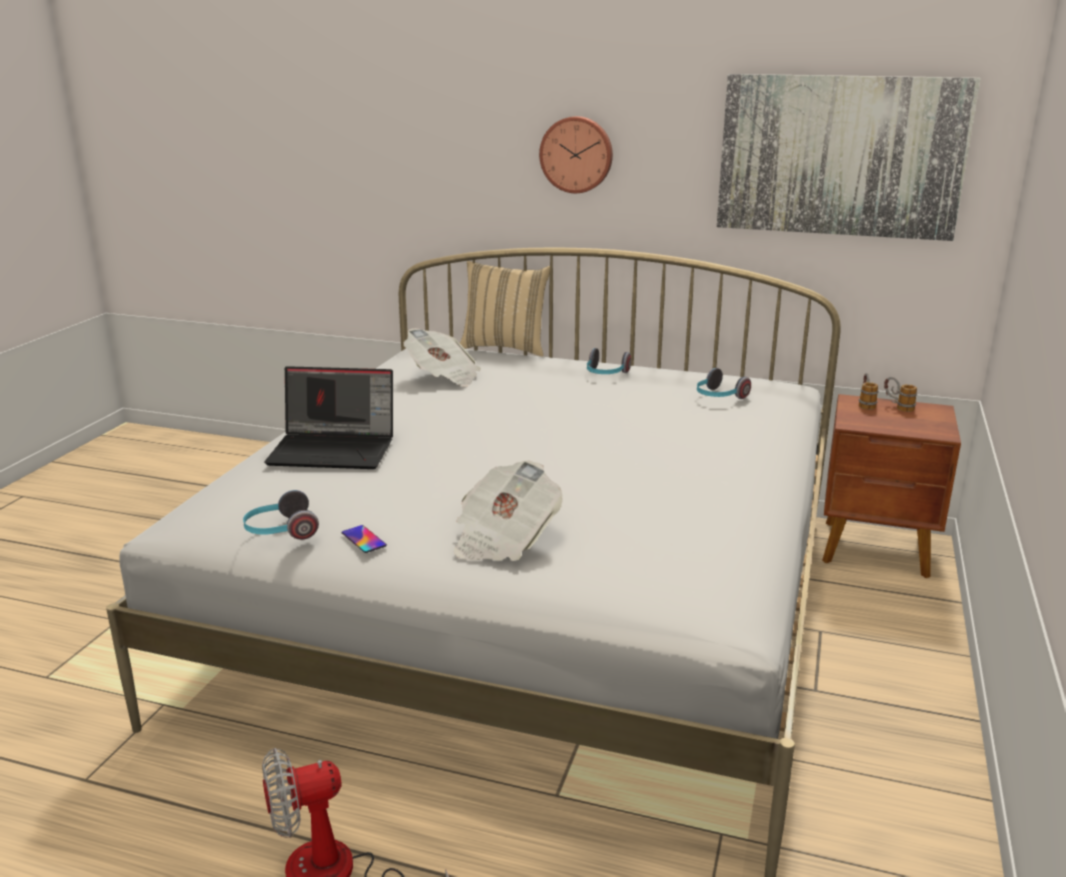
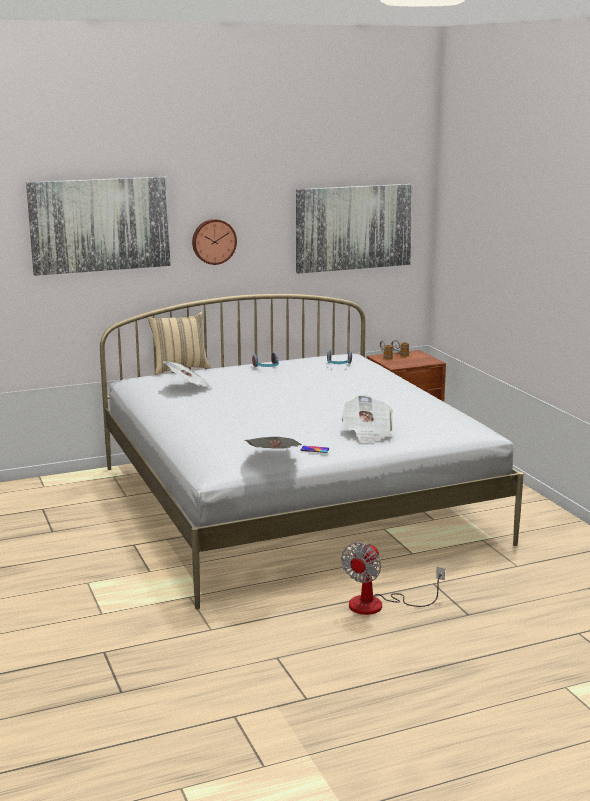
camera: 40 degrees left, 5 degrees down
(280, 531) = (273, 458): headphones -> newspaper
(335, 449) = (218, 427): laptop -> none
(406, 110) = (100, 225): none -> picture

